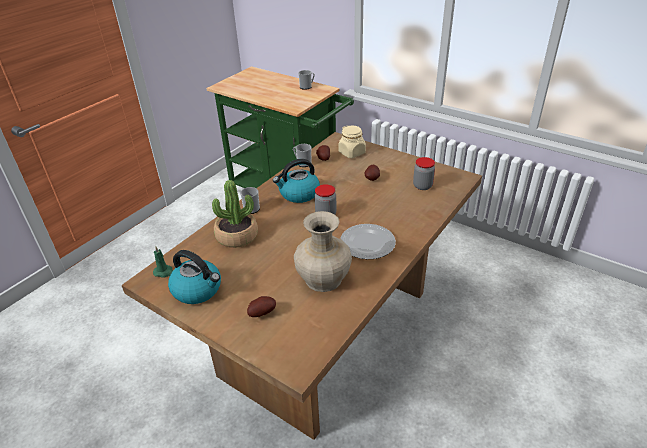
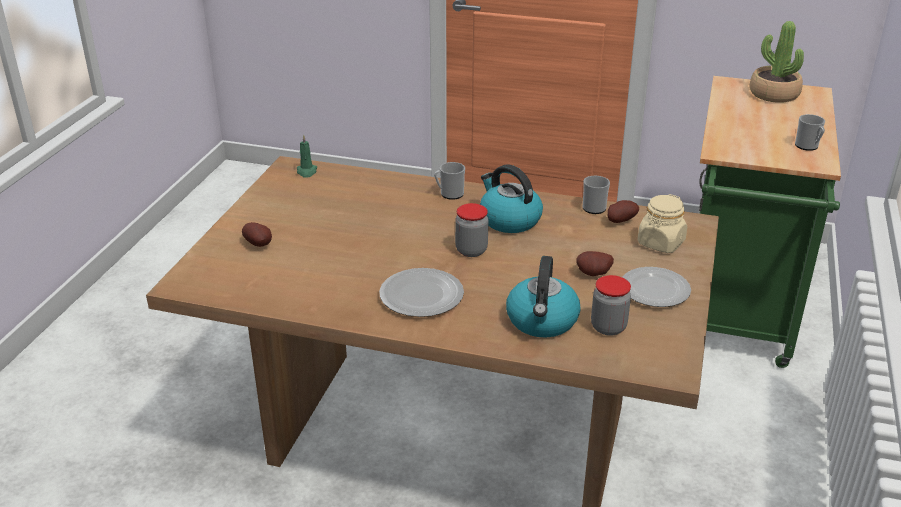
camera: 70 degrees right, 5 degrees down
(198, 289) = (285, 198): kettle -> kettle (542, 321)
(237, 236) = (390, 197): potted plant -> potted plant (773, 94)
(324, 279) = (332, 274): beige vase -> none
(395, 165) = (655, 290): none -> plate

